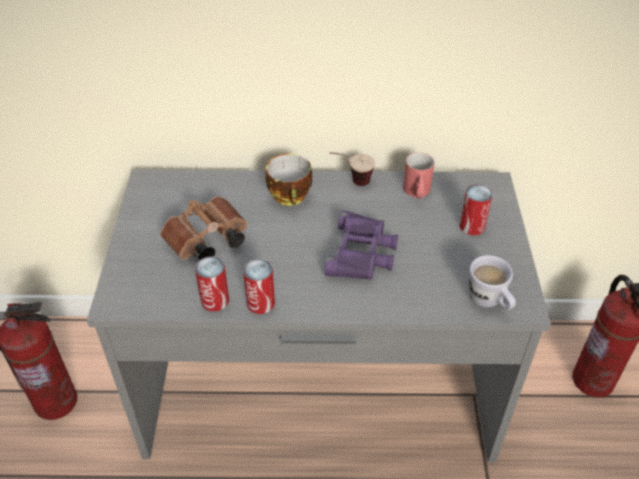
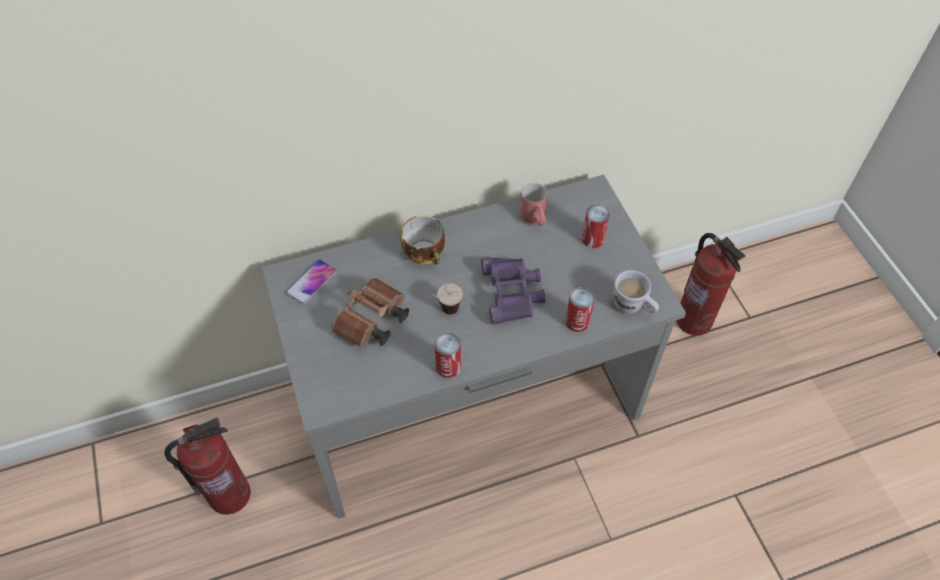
camera: 20 degrees left, 10 degrees up
(169, 193) = (311, 282): none -> phone
(215, 300) = (408, 376): can -> can (577, 321)
(351, 182) = (472, 223): cup -> cup (441, 312)

